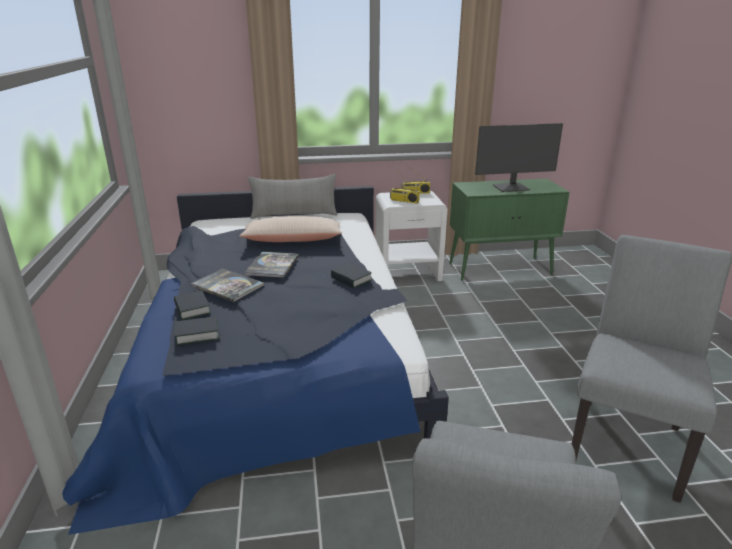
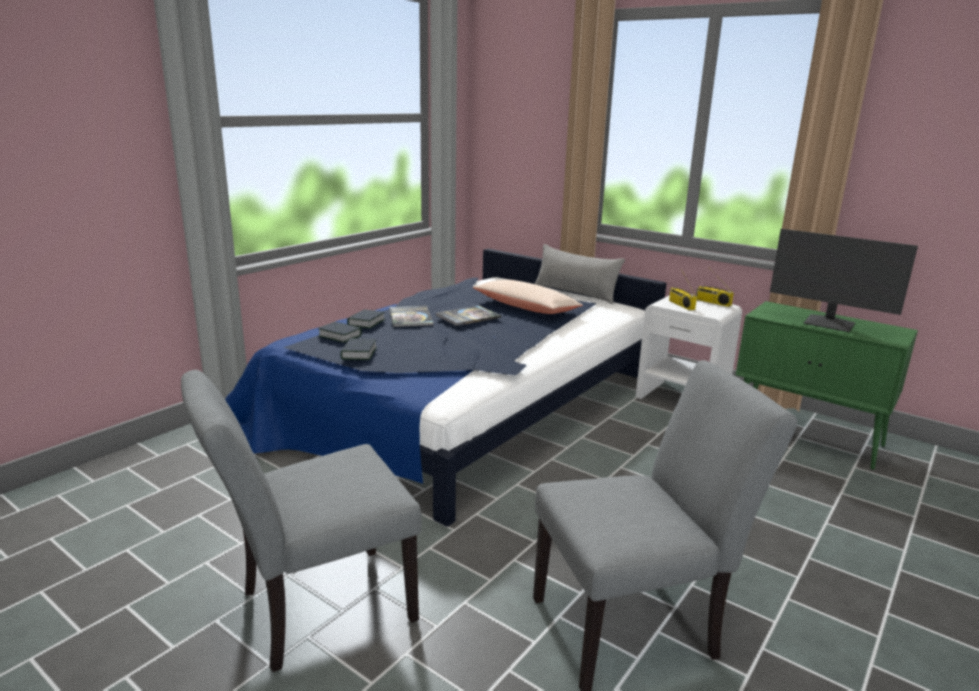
camera: 45 degrees right, 5 degrees down
(351, 279) = (504, 345): book -> book (359, 353)

